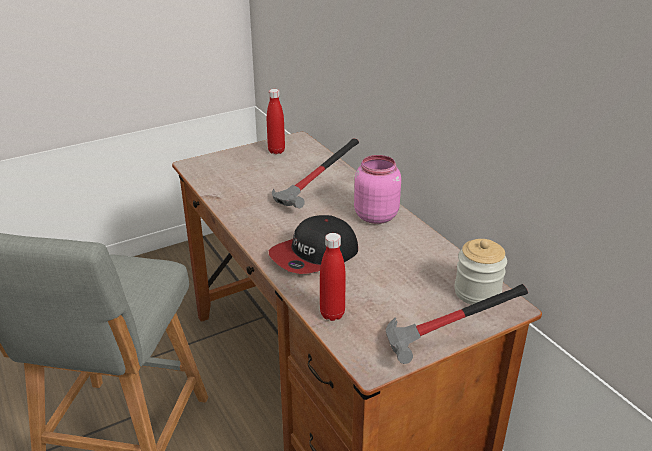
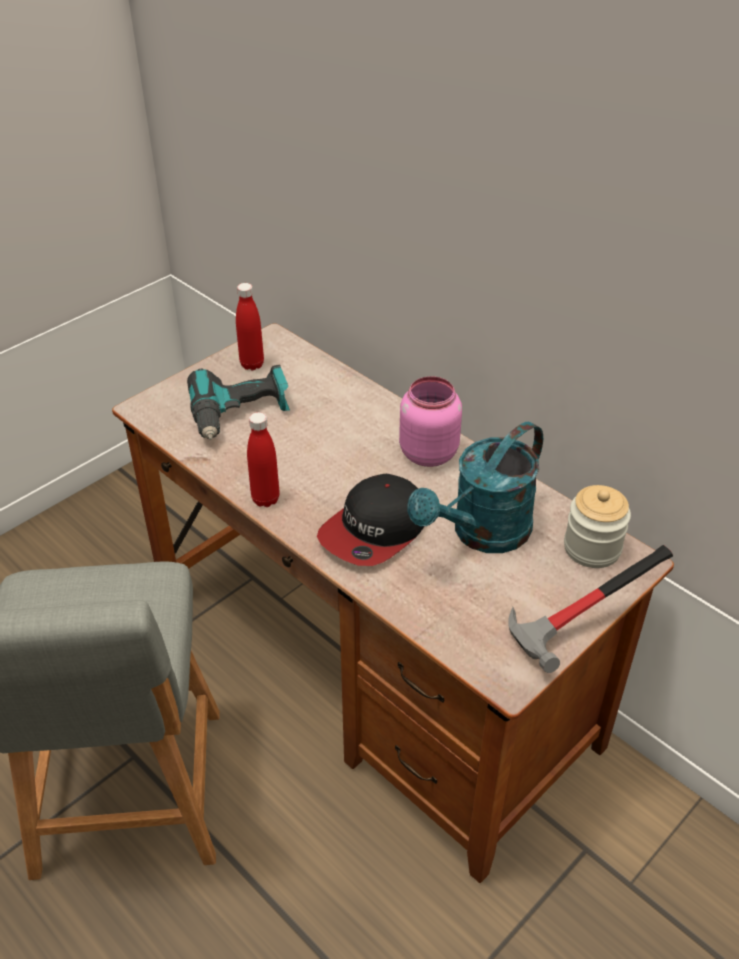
camera: 15 degrees left, 10 degrees up
(254, 176) = (240, 414): none -> power drill
(315, 195) = (336, 432): hammer -> none
(332, 314) = (432, 616): red bottle -> red bottle (265, 499)
(393, 270) = (481, 534): none -> turquoise watering can

